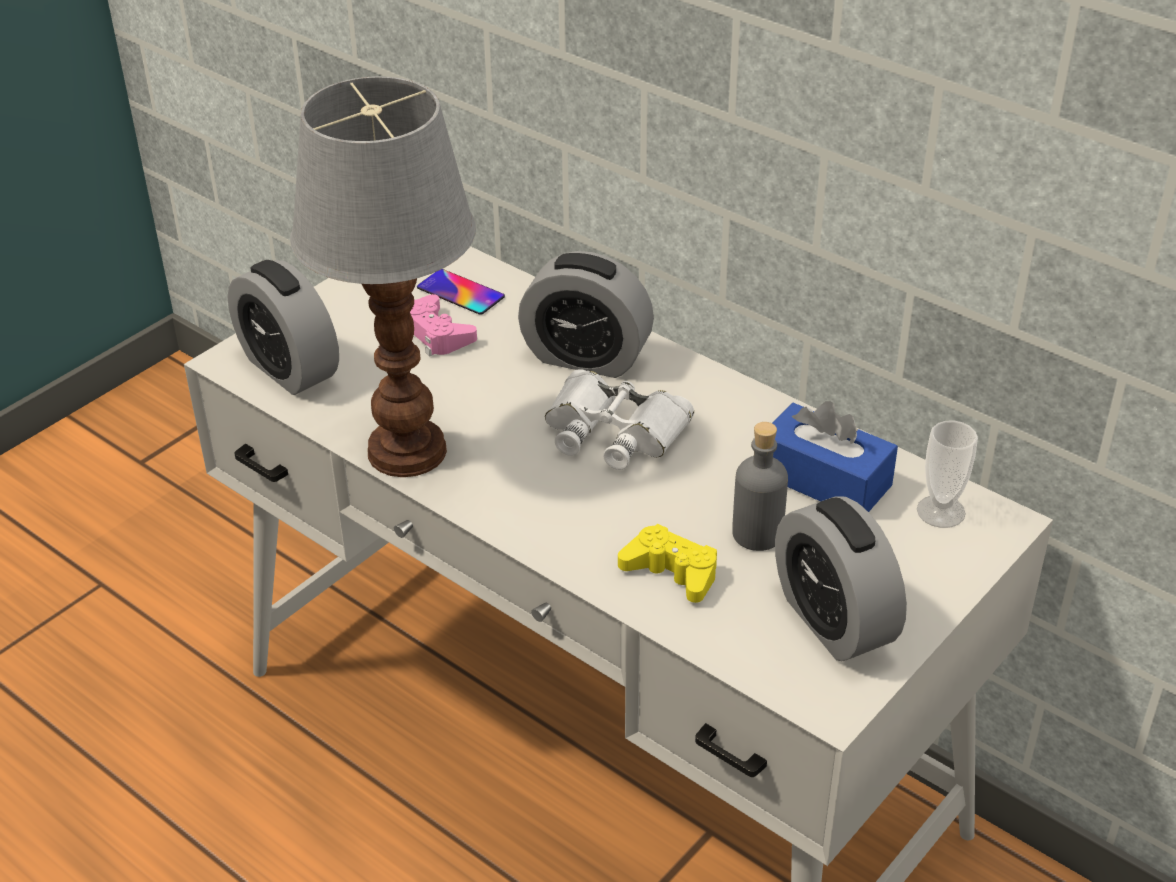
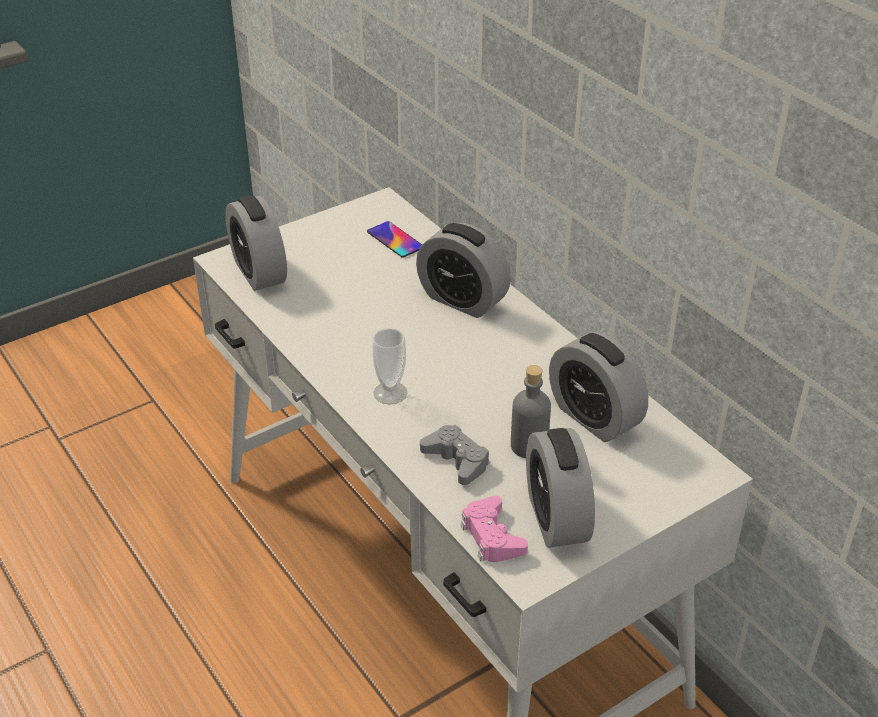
camera: 15 degrees right, 0 degrees up
(406, 453) = (311, 344): table lamp -> none
(436, 334) = (366, 265): pink game controller -> pink game controller (492, 536)
(614, 431) = (459, 355): white binoculars -> none
(671, 572) = (456, 460): yellow game controller -> grey game controller
(824, 480) = (594, 417): blue tissue box -> alarm clock
(940, 511) = (670, 456): cup -> cup (390, 393)

